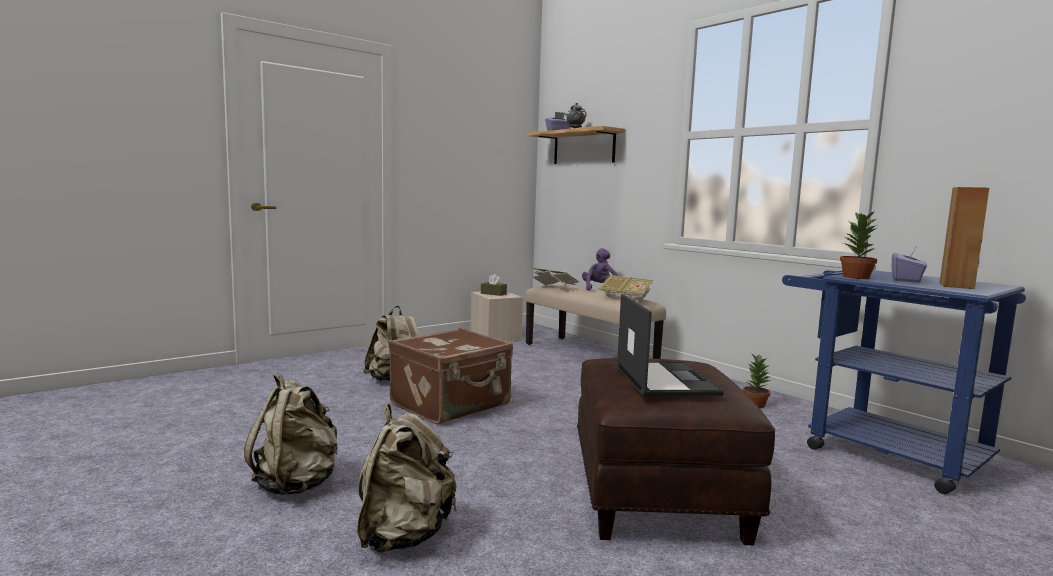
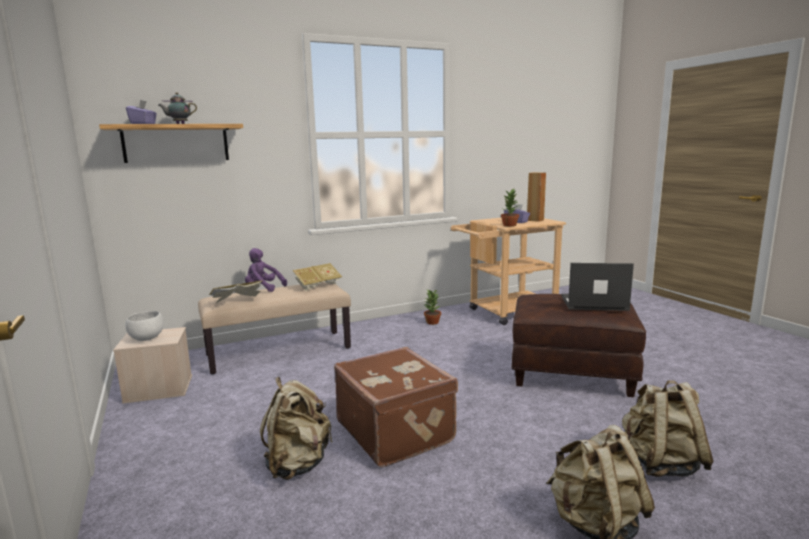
camera: 75 degrees left, 5 degrees up
(493, 293) = (147, 338): brown tissue box -> white bowl
(879, 450) = (506, 313): blue cart -> beige cart

